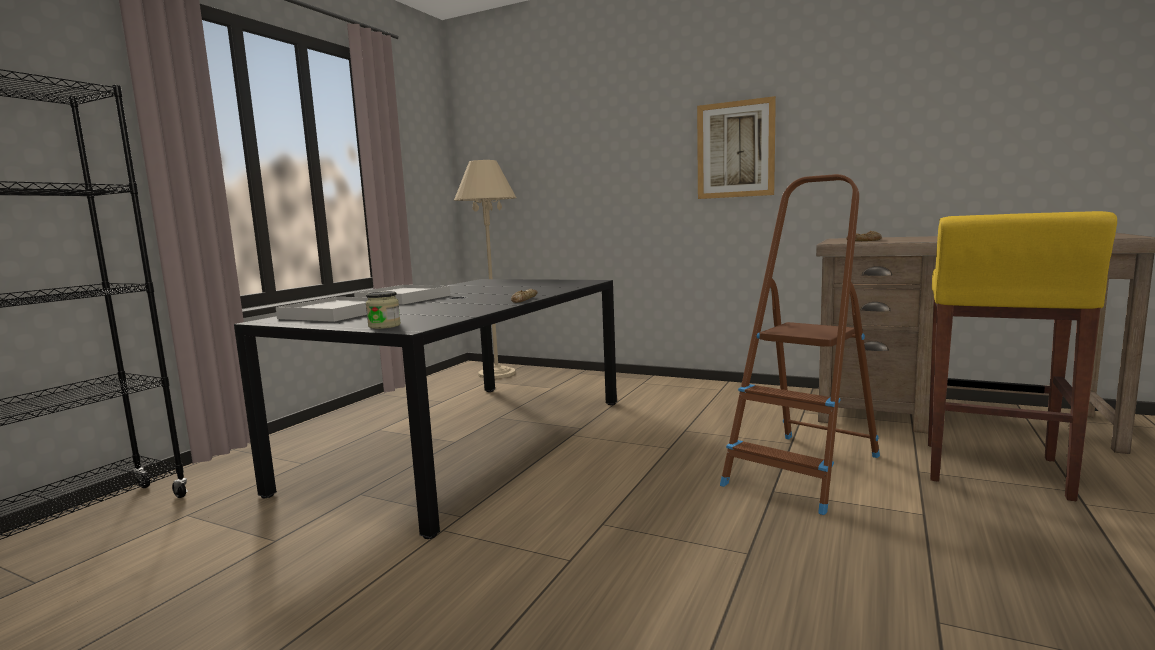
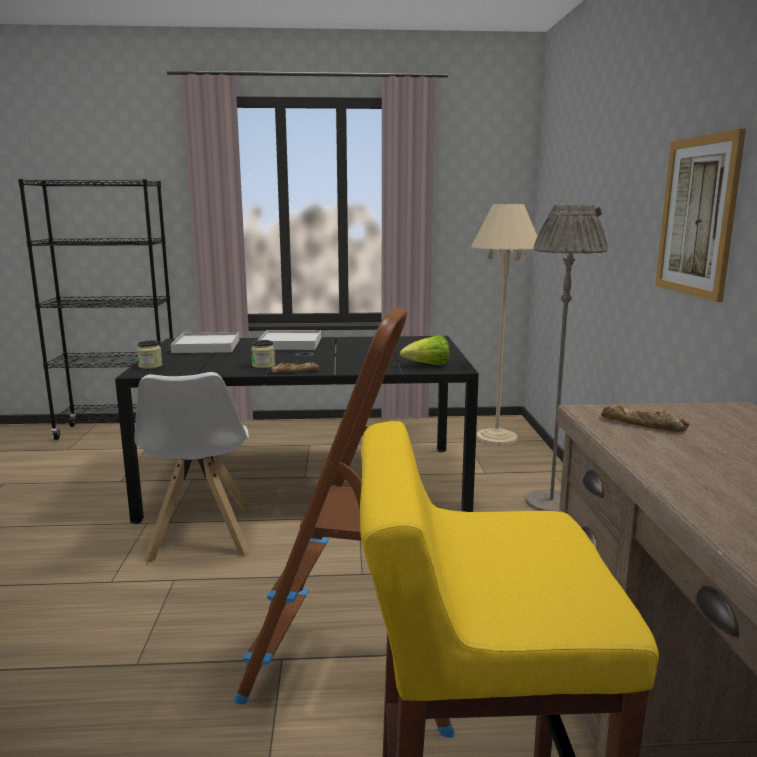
camera: 60 degrees right, 5 degrees up
(479, 304) = (263, 365): none -> jar
(519, 502) = (201, 535): none -> chair
(572, 283) = (427, 365): none -> lettuce
(625, 382) = (551, 502): none -> grey floor lamp

